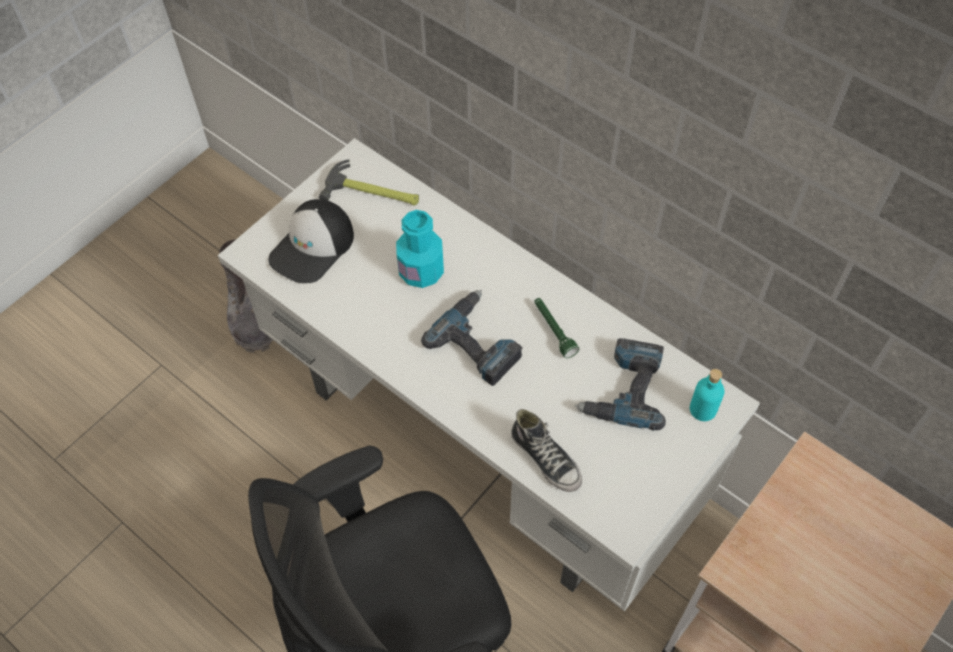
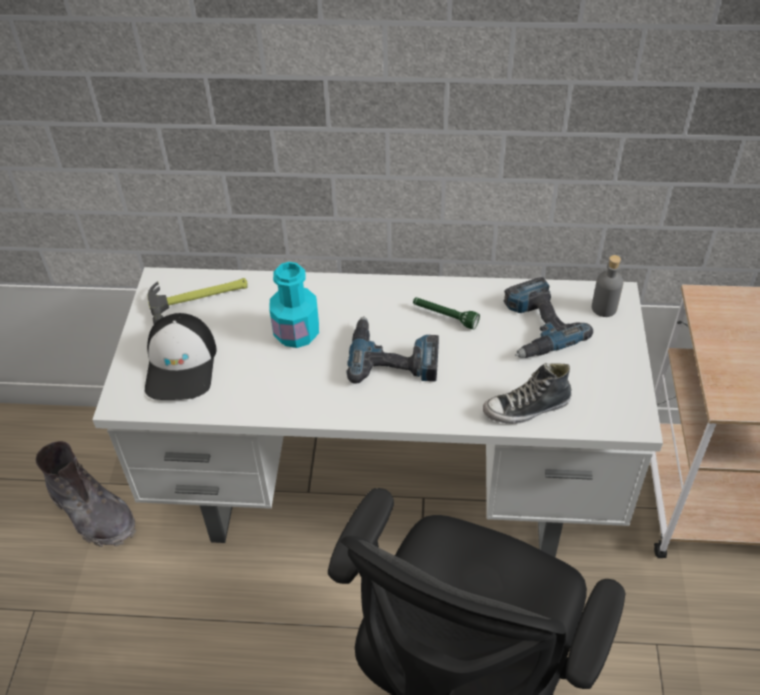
camera: 35 degrees left, 10 degrees down
(546, 459) = (527, 408): shoe -> shoe turned 150 degrees clockwise
(702, 409) = (604, 308): turquoise bottle -> grey bottle

